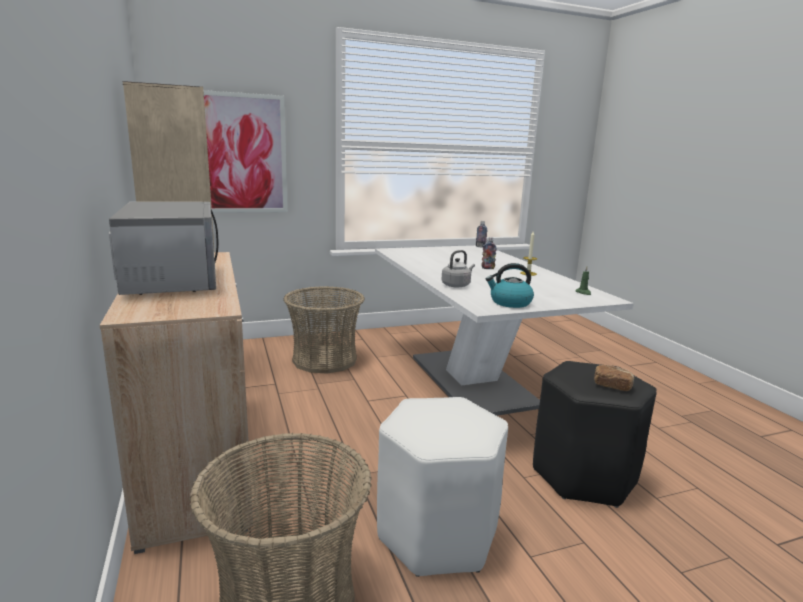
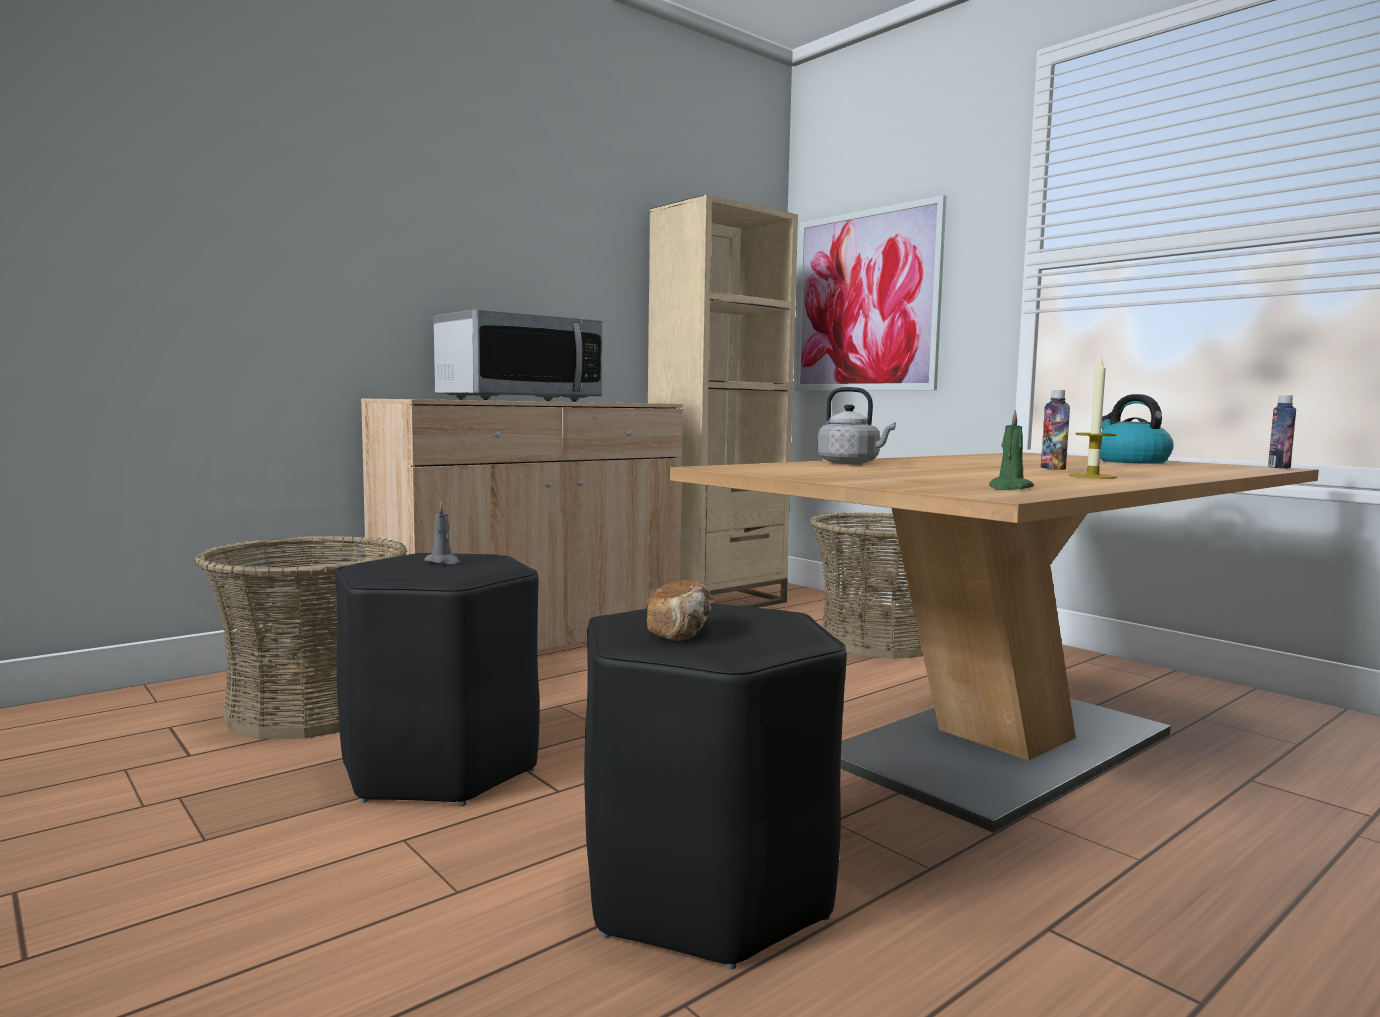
camera: 70 degrees right, 10 degrees down
(435, 418) = (443, 562): none -> grey candle
(437, 535) = (439, 767): white stool -> black stool
(472, 380) = (1001, 746): white dining table -> brown dining table
(510, 303) = (789, 471): kettle -> kettle (1130, 461)

